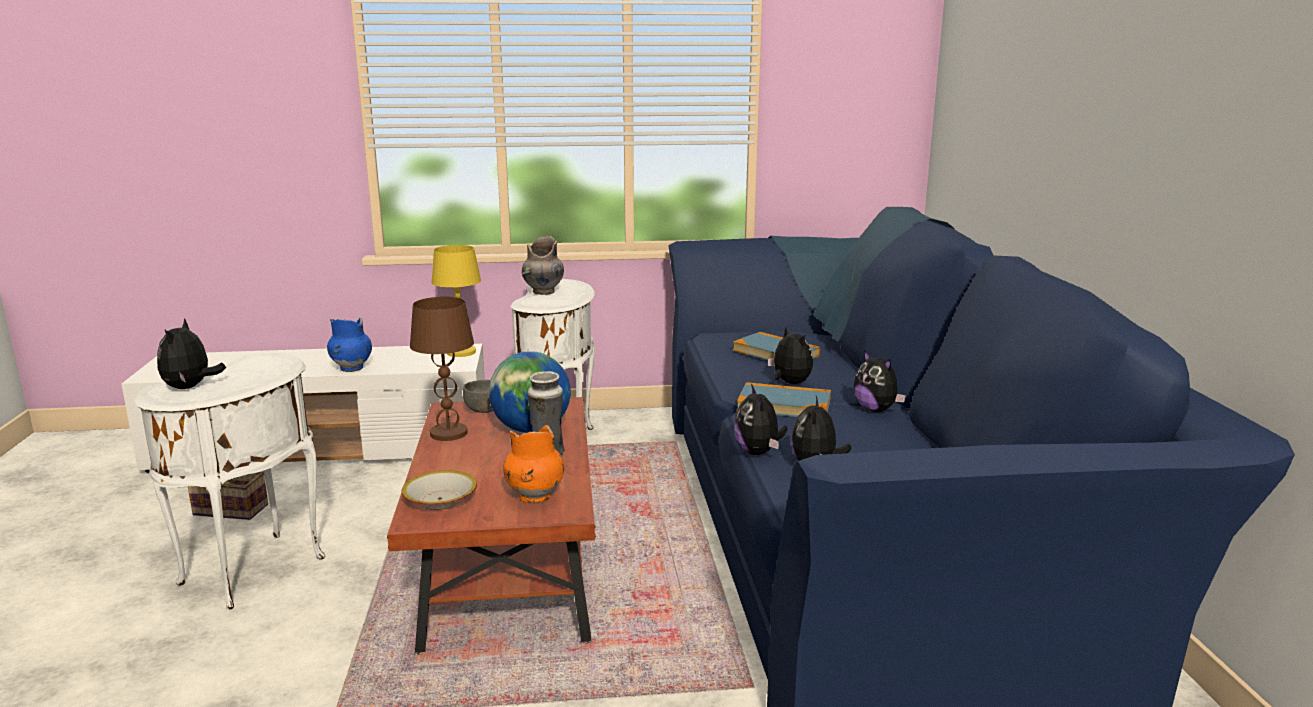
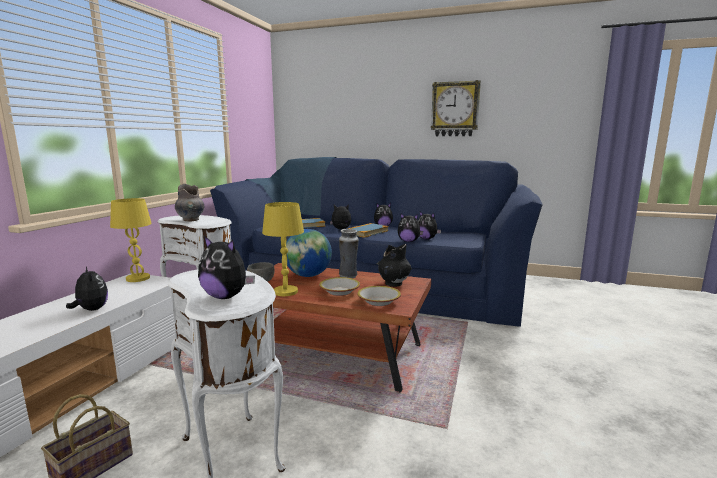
camera: 65 degrees left, 5 degrees down
(352, 368) = (91, 310): blue vase -> plush toy
(449, 433) = (285, 291): brown table lamp -> yellow table lamp
(469, 465) = (339, 291): none -> bowl
(535, 496) = (393, 284): orange vase -> black vase
(1197, 129) = (455, 109): none -> wall clock

